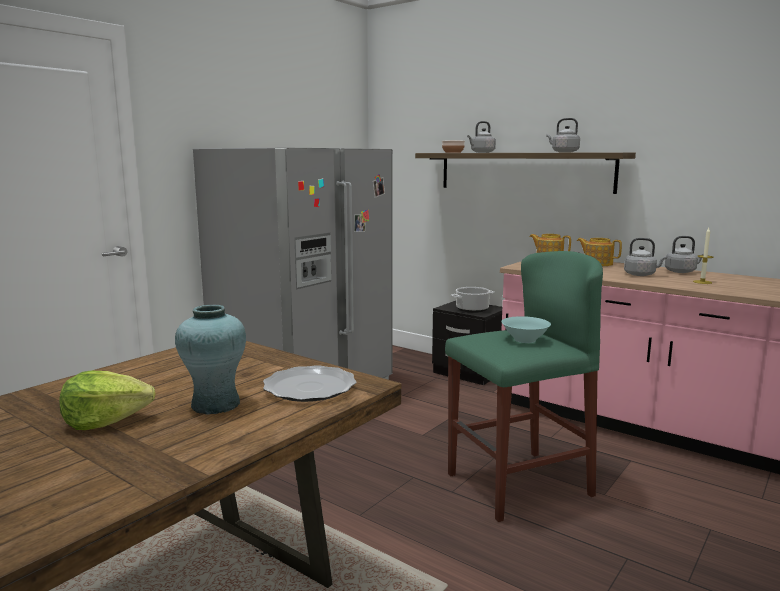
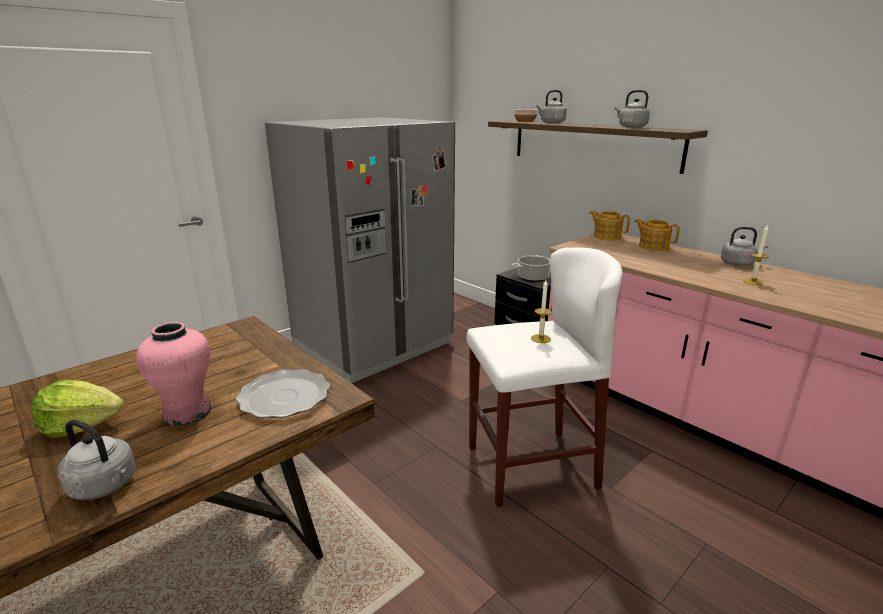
camera: 10 degrees right, 10 degrees up
(215, 404) = (186, 412): turquoise vase -> pink vase
(518, 484) = (531, 466): green stool -> white stool
(525, 340) = (540, 338): turquoise bowl -> candle
(641, 274) = (691, 266): grey kettle -> grey kettle (106, 486)

